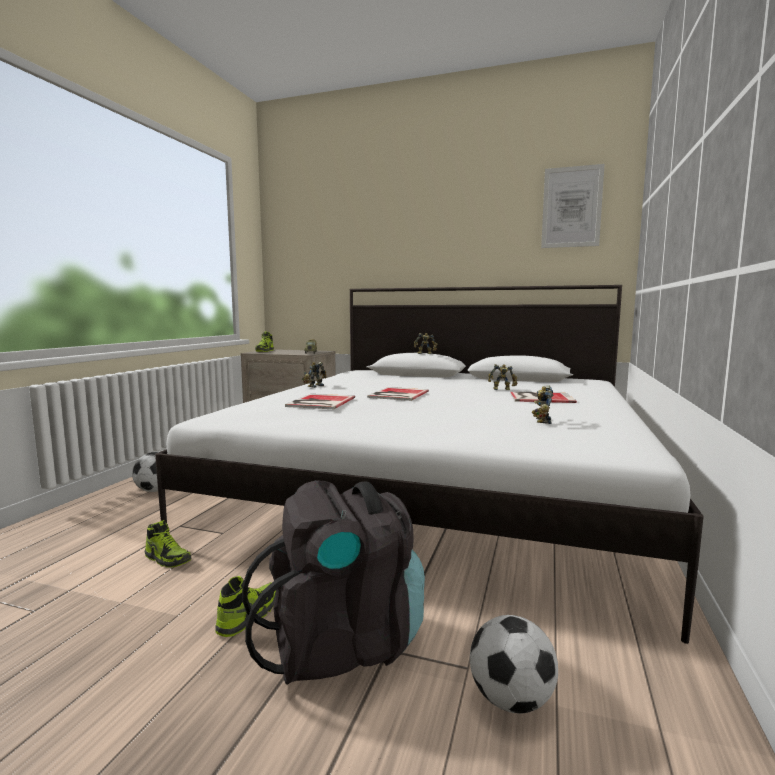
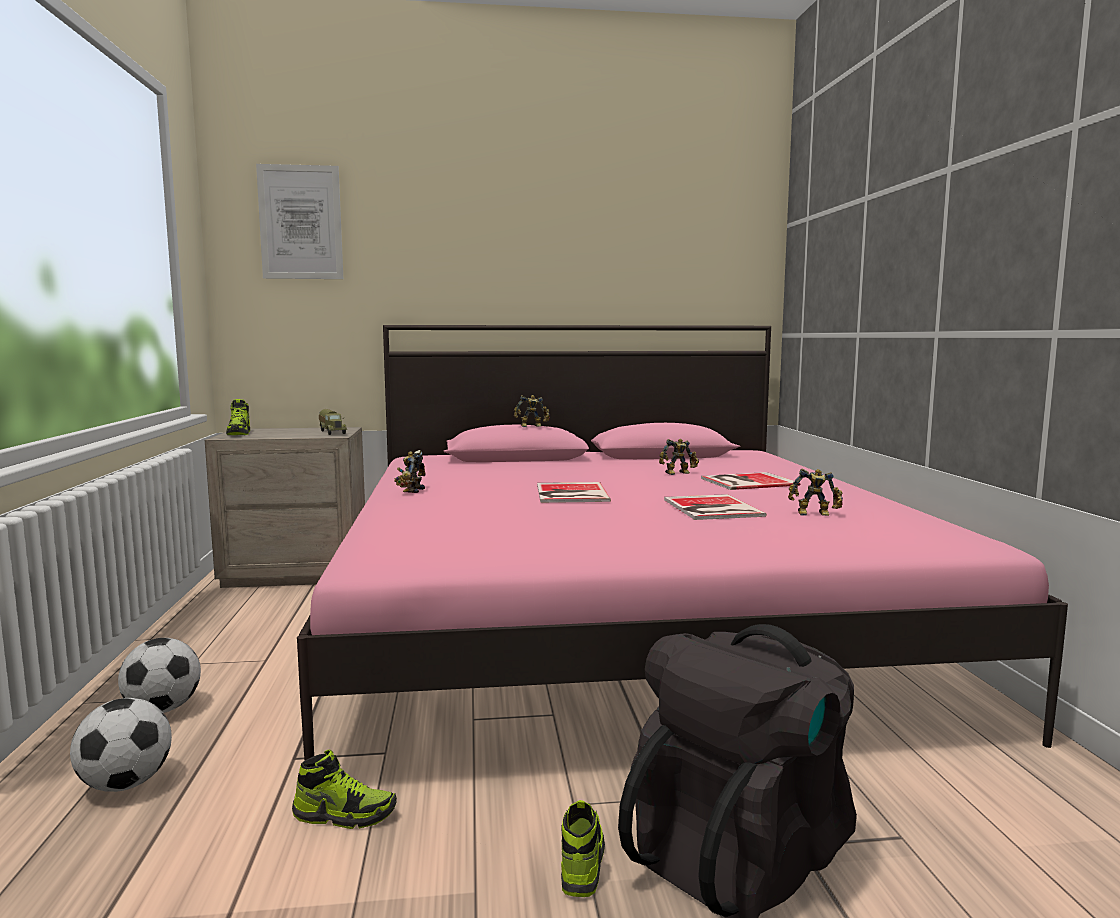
camera: 25 degrees left, 0 degrees up
(319, 402) = (497, 517): book -> book (711, 508)
(442, 487) = (621, 620): white bed -> pink bed
(511, 700) = (976, 856): football -> football (126, 784)
(541, 421) = (814, 514): toy robot -> toy robot turned 75 degrees counterclockwise
(571, 207) = (706, 220): picture -> picture (300, 222)

